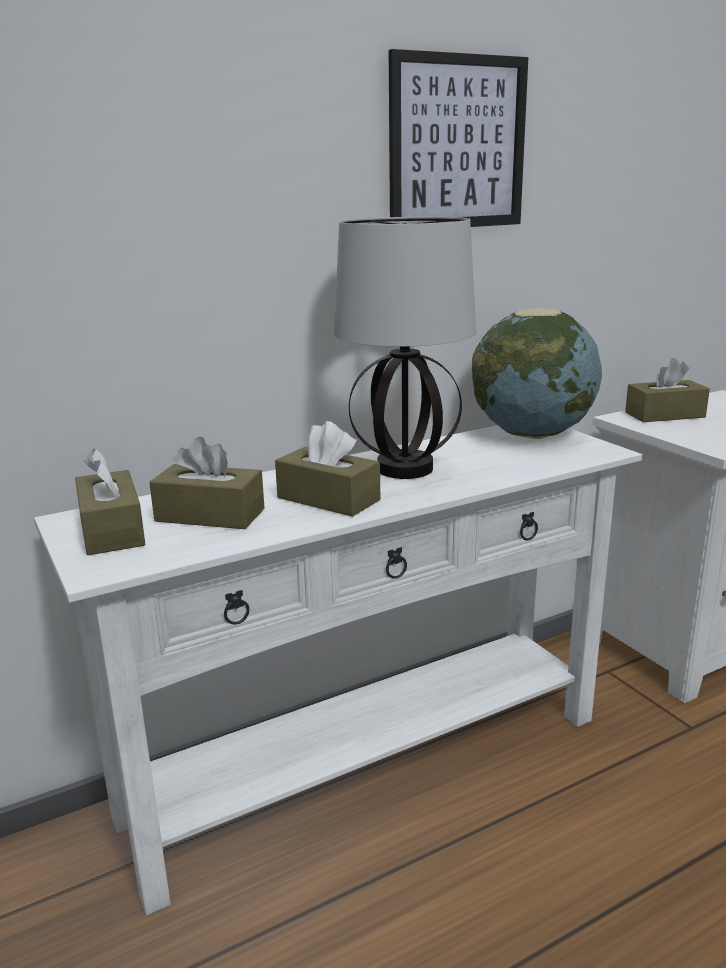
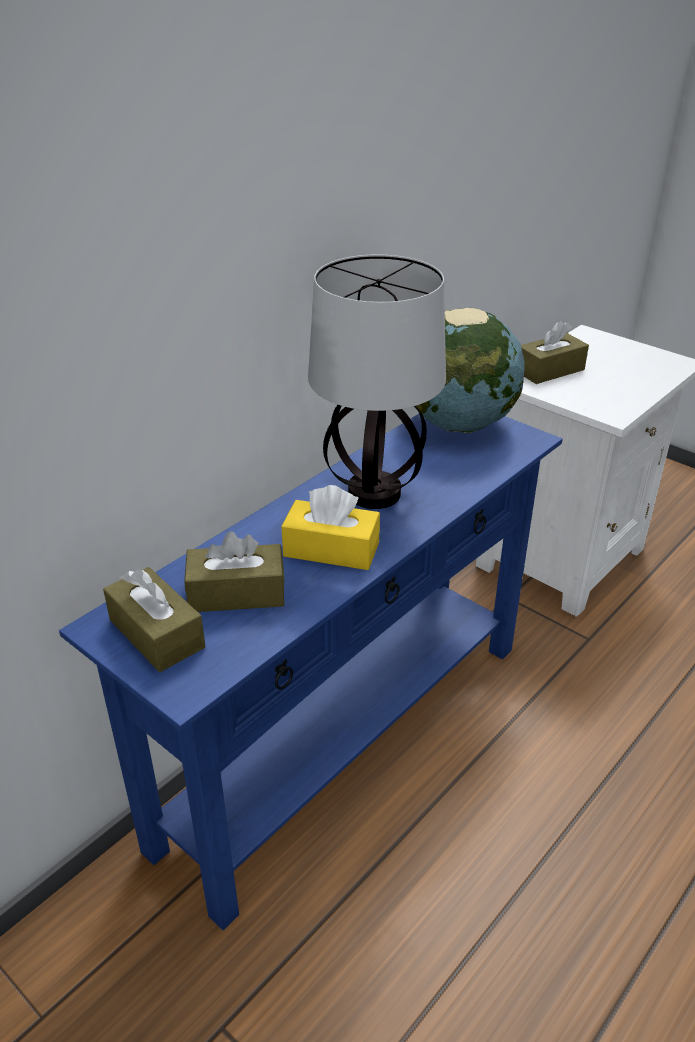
camera: 20 degrees left, 15 degrees up
(328, 499) = (331, 549): brown tissue box -> yellow tissue box
(368, 764) = (346, 739): white console table -> blue console table
(457, 143) = (389, 157): picture -> none

